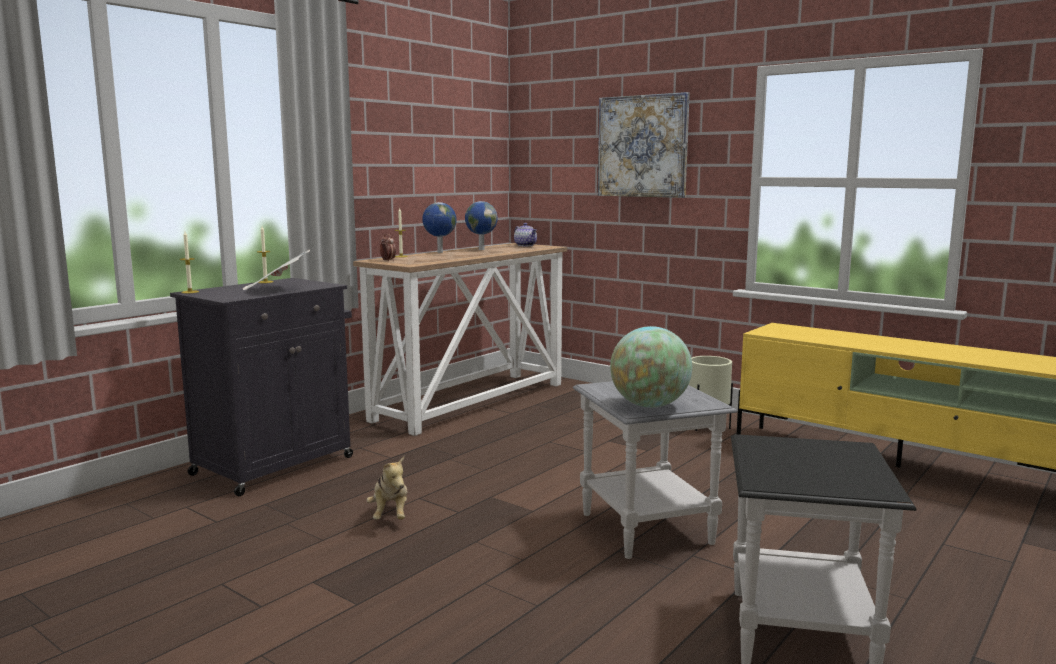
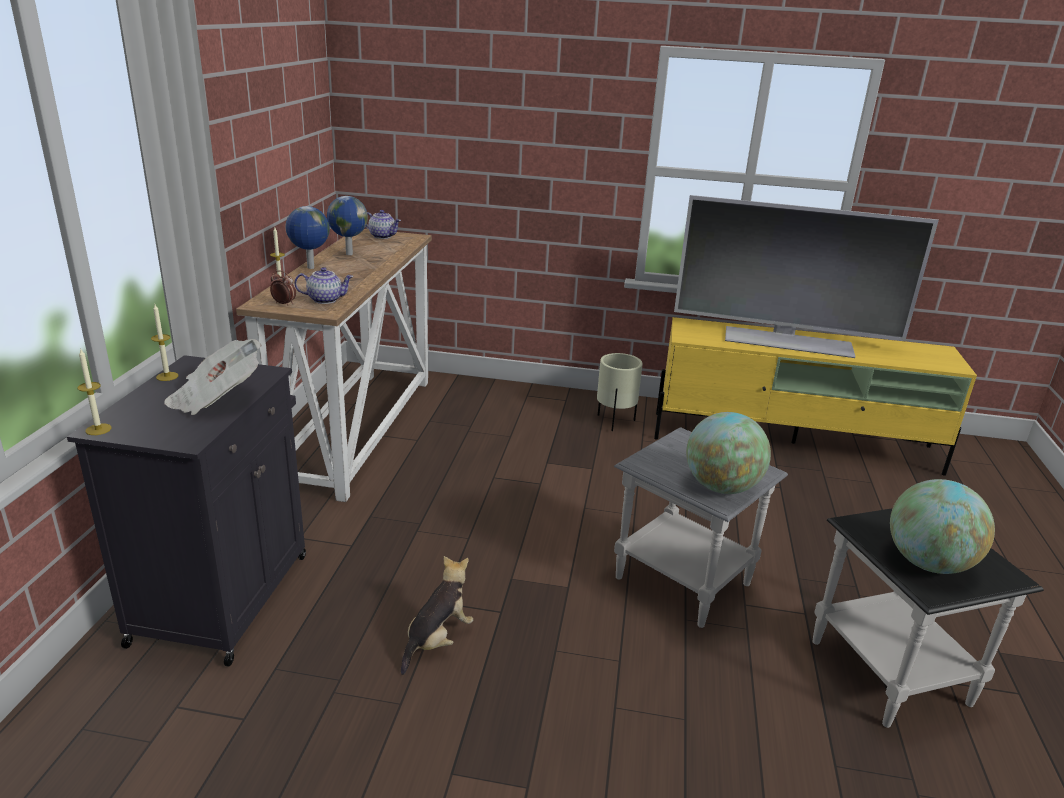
camera: 30 degrees left, 15 degrees up
(390, 515) = (437, 640): plush toy -> plush toy turned 105 degrees counterclockwise
(420, 261) = (325, 299): none -> teapot
(642, 146) = (519, 121): picture -> none
(792, 469) = (928, 563): none -> globe
(877, 342) = (787, 341): none -> television

